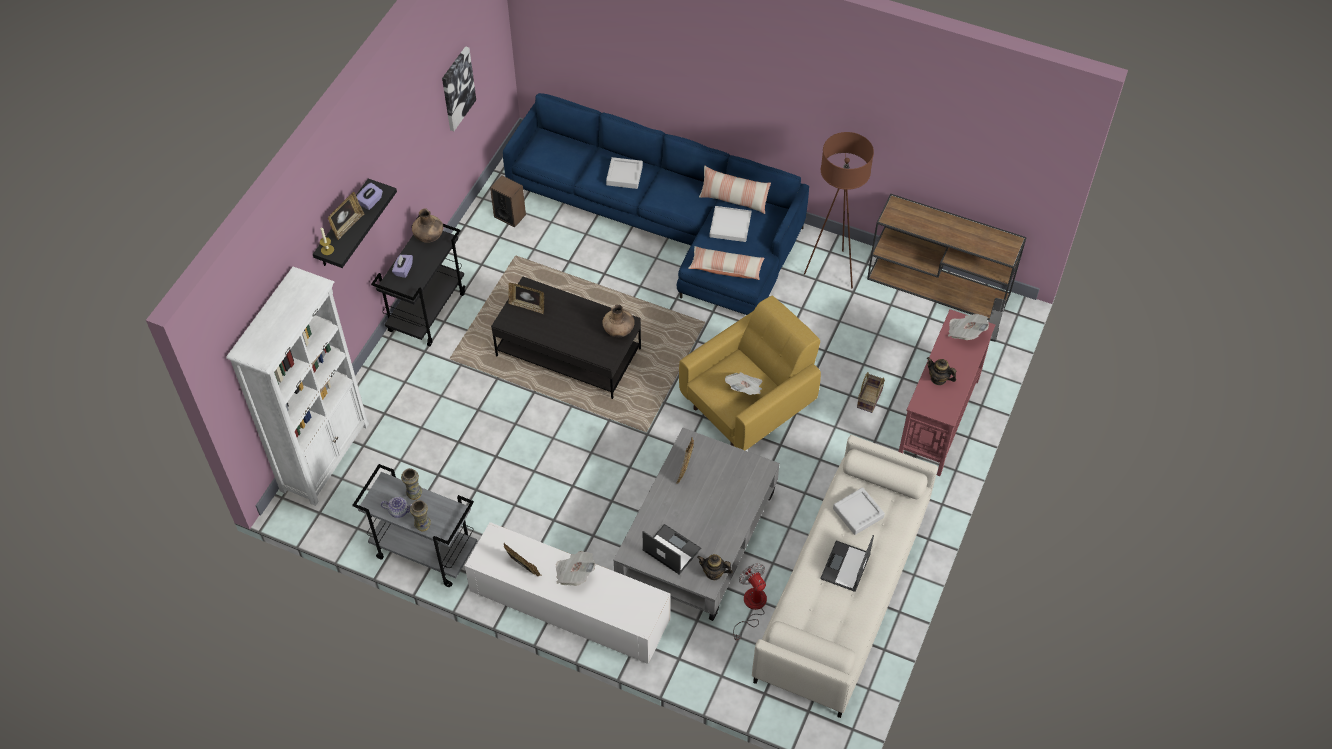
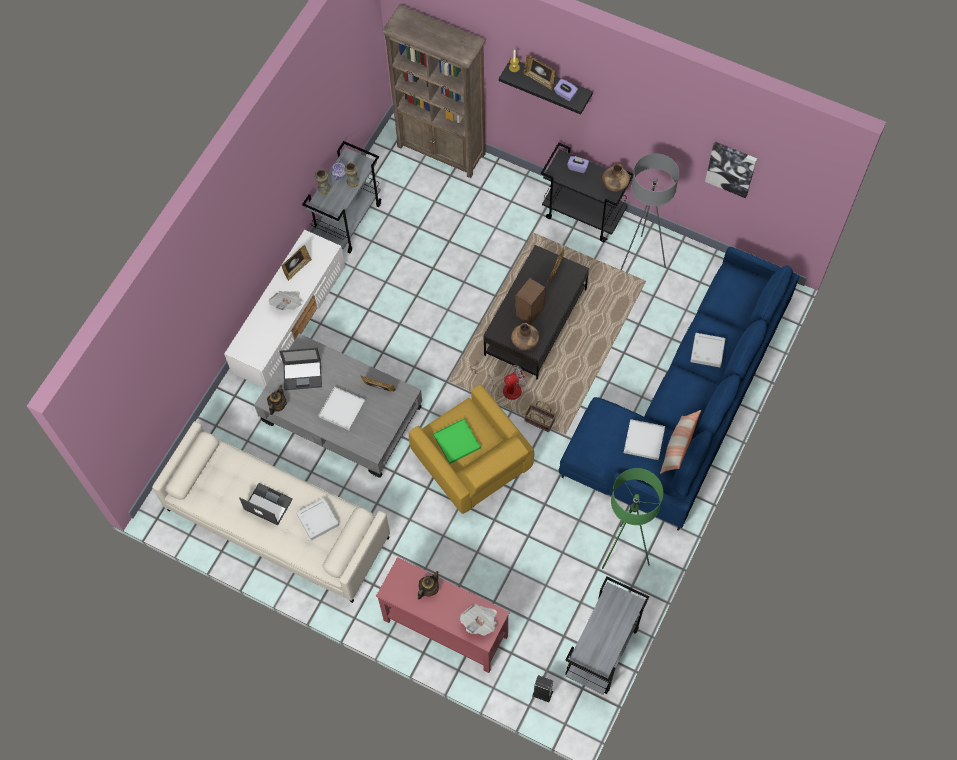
camera: 95 degrees right, 10 degrees up
(325, 456) = (441, 150): white bookcase -> brown bookcase
(486, 259) = (641, 258): none -> grey floor lamp
(510, 215) = (693, 276): speaker -> speaker (530, 311)
(671, 549) = (303, 375): laptop -> laptop turned 45 degrees clockwise
(714, 504) = (342, 409): none -> white tray
(726, 268) = (592, 434): pillow -> none
(745, 389) = (457, 442): newspaper -> green tray
(751, 606) = (273, 452): fan -> fan (505, 388)
(832, 271) = (624, 552): brown floor lamp -> green floor lamp
(870, 399) = (470, 569): basket -> basket (538, 421)
(940, 286) = (602, 652): brown console table -> grey cart

